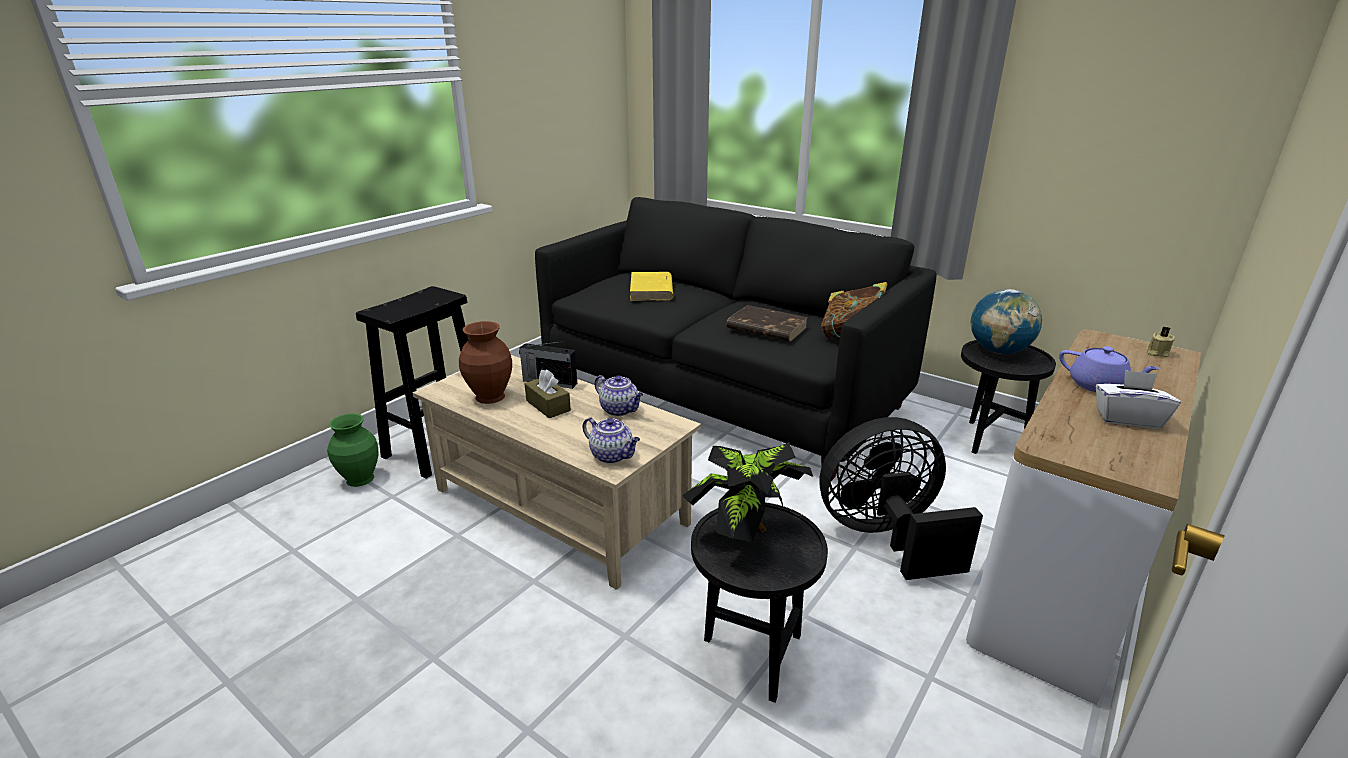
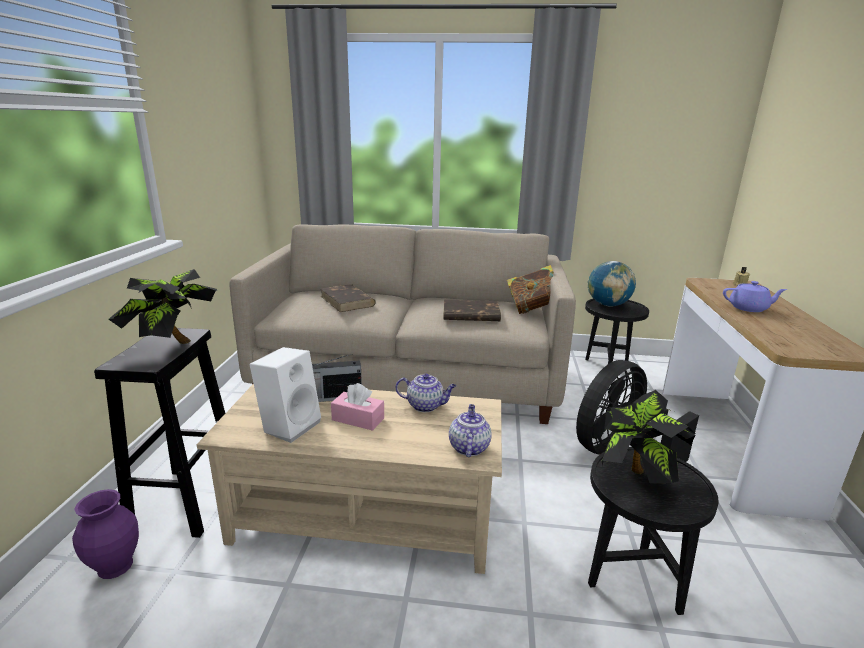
camera: 30 degrees left, 5 degrees down
(361, 479) = (116, 565): green vase -> purple vase
(425, 304) = (173, 345): none -> potted plant
(490, 396) = (290, 425): brown vase -> white speaker
(548, 405) = (358, 419): brown tissue box -> pink tissue box
(612, 456) = (468, 447): teapot -> teapot turned 90 degrees counterclockwise
(651, 290) = (347, 301): yellow book -> brown book
(721, 392) = (409, 378): black sofa -> beige sofa
(1127, 418) = (792, 324): white tissue box -> none

